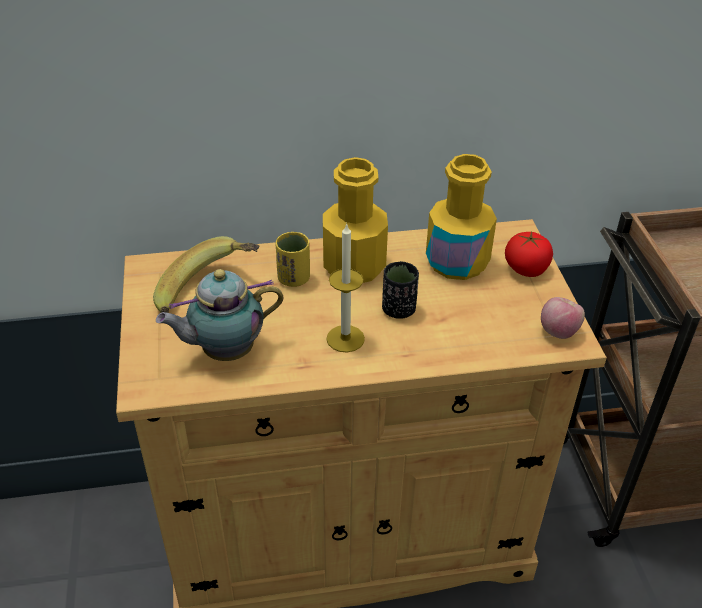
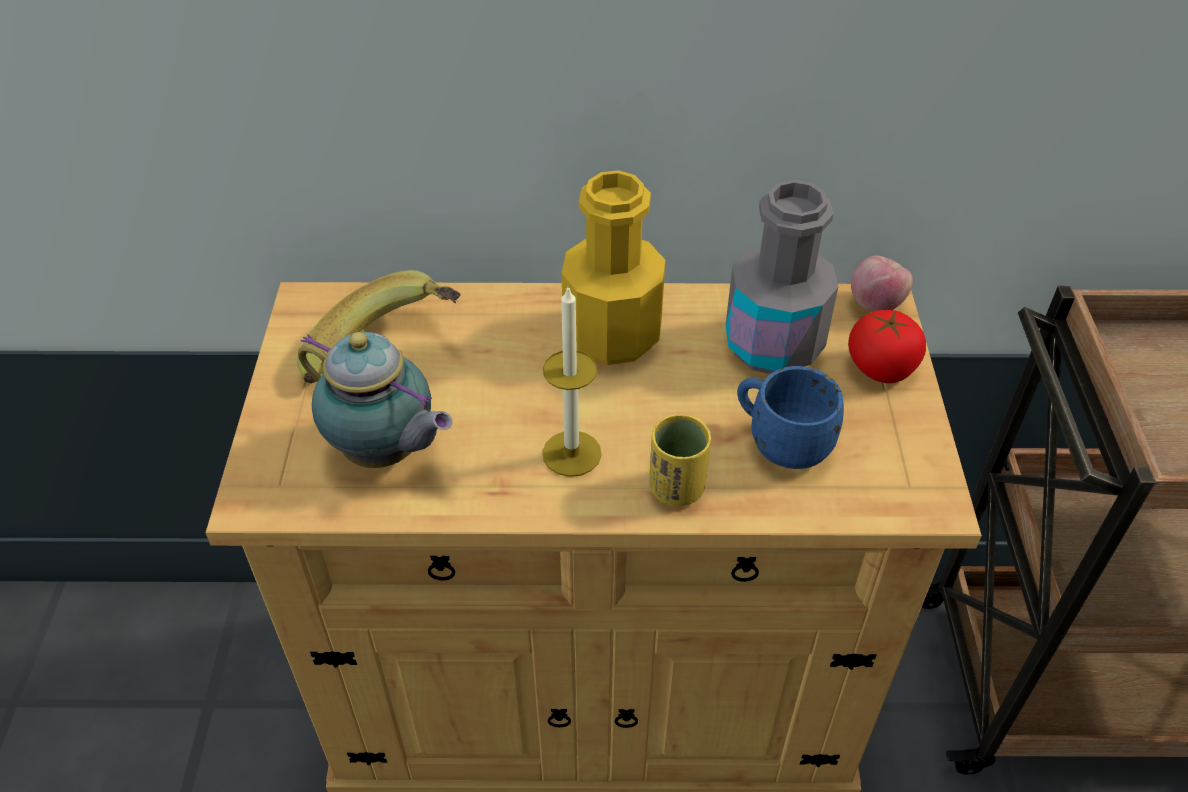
camera: 10 degrees right, 5 degrees up
(224, 351) = (385, 453): teapot -> teapot turned 135 degrees counterclockwise
(294, 279) = (516, 345): yellow cup -> yellow cup (676, 488)
(398, 310) = (664, 414): black cup -> none
(457, 262) = (773, 345): yellow bottle -> grey bottle
(474, 318) = (780, 442): none -> blue mug
(558, 332) = (911, 481): apple -> apple (875, 305)

